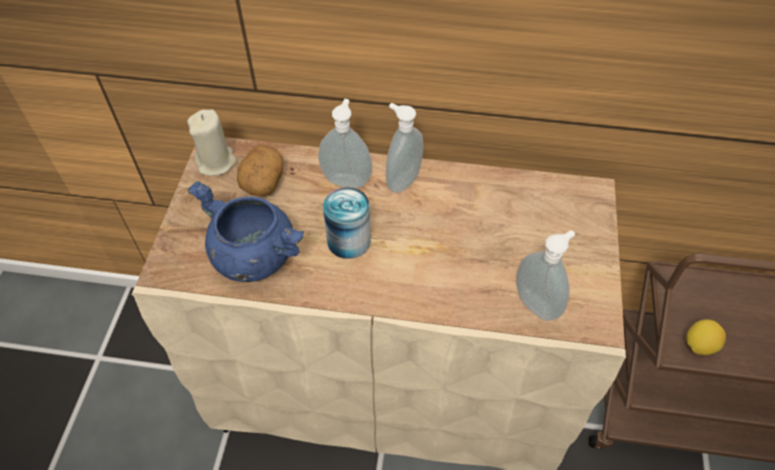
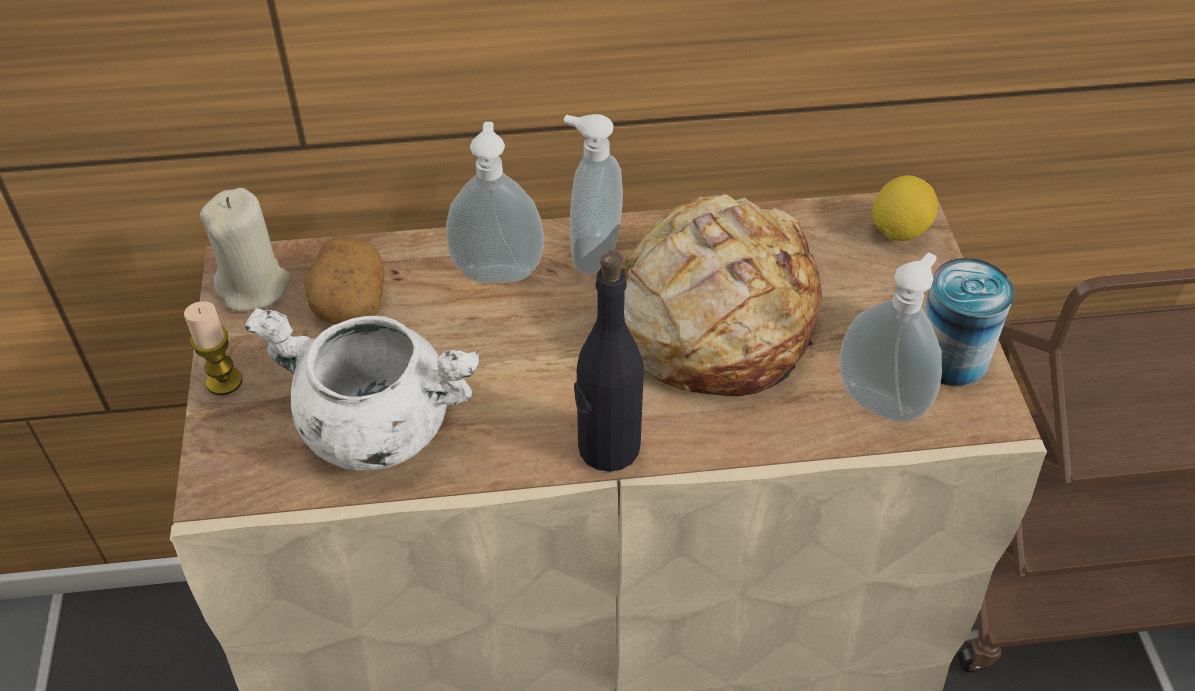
camera: 15 degrees left, 5 degrees down
(184, 213) = (224, 381): none -> candle
(253, 256) = (375, 427): blue cooking pot -> white cooking pot
(349, 240) = (535, 367): can -> can (950, 357)
(372, 296) = (608, 447): none -> black bottle
(457, 233) = (714, 319): none -> bread
(699, 345) = (1119, 434): lemon -> lemon (898, 231)

